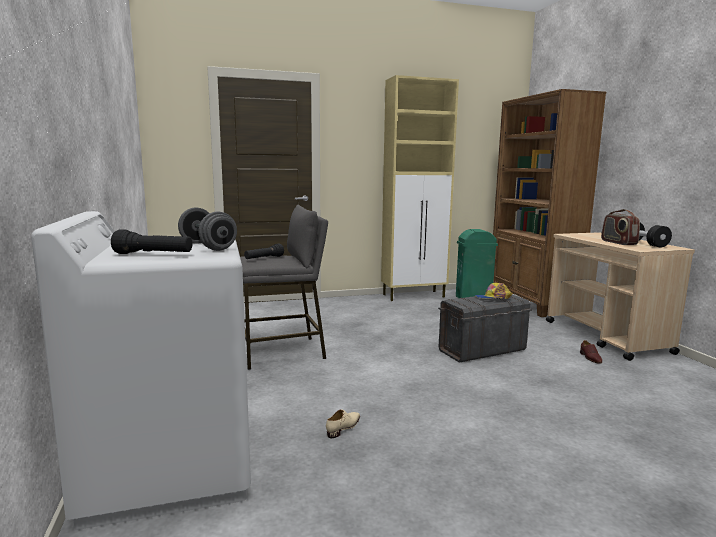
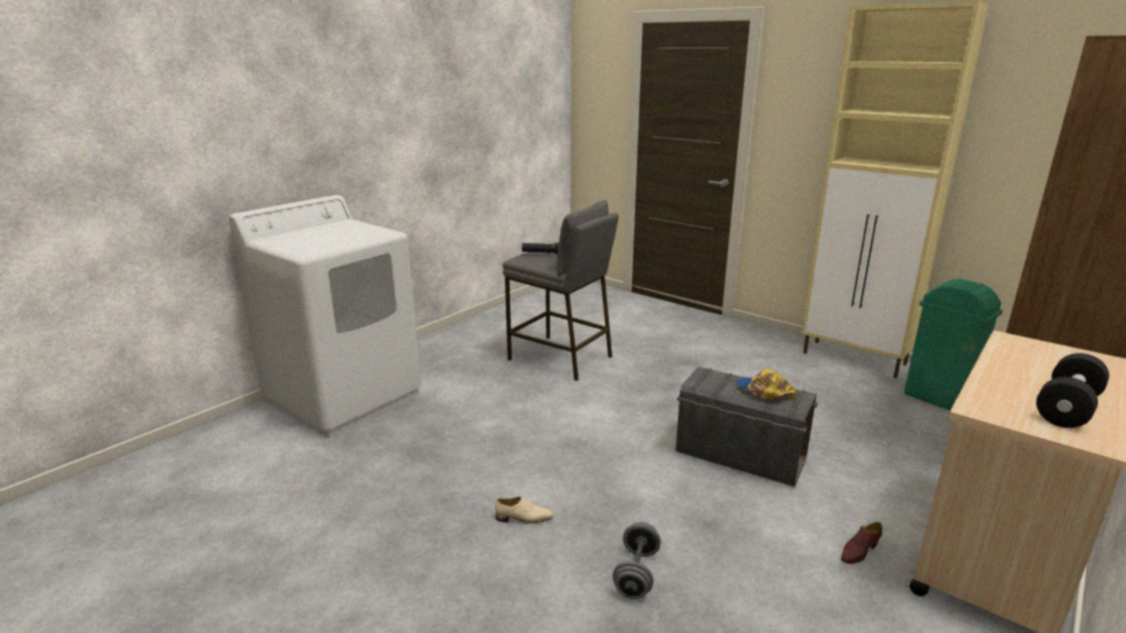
camera: 55 degrees right, 10 degrees up
(154, 255) = (293, 241): black flashlight -> none
(207, 246) = (340, 241): grey dumbbell -> grey dumbbell (636, 574)
(344, 428) = (455, 437): beige shoe -> beige shoe (524, 518)
(618, 242) = (1019, 386): radio -> none

